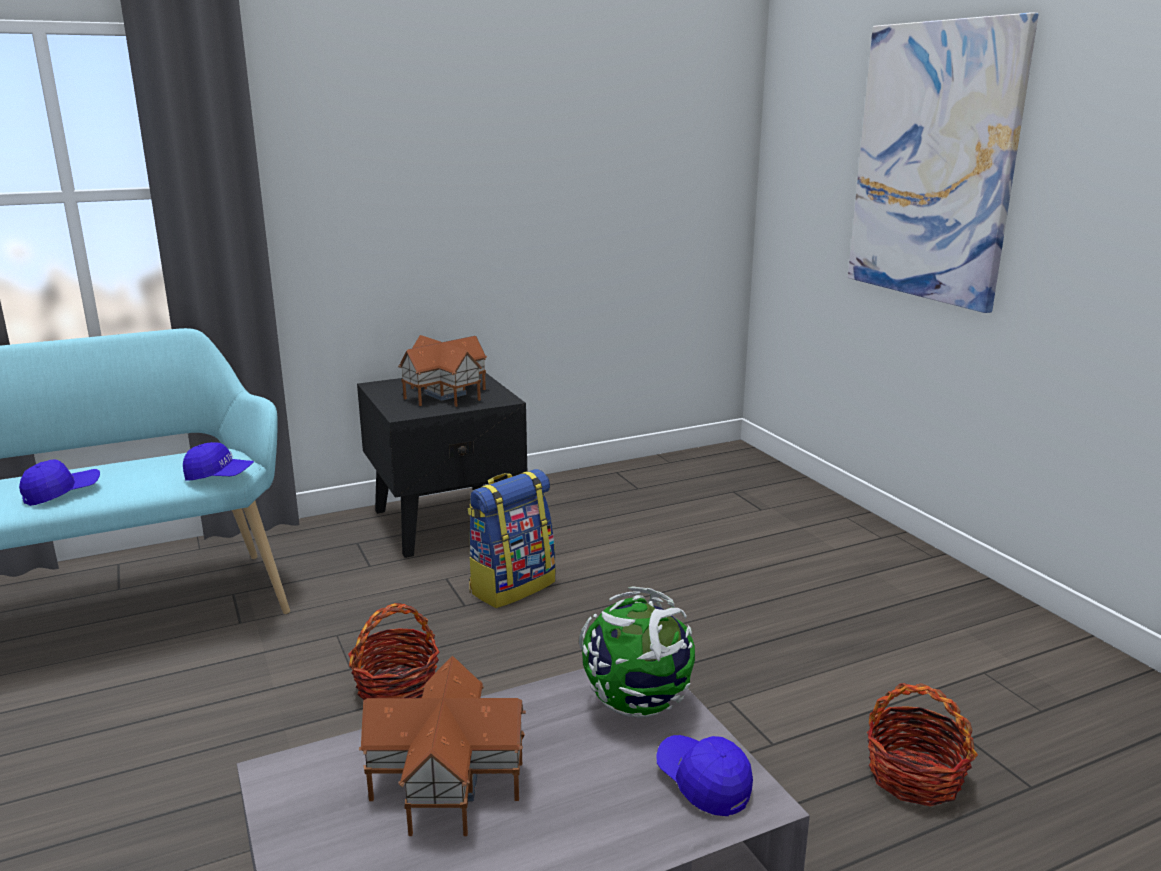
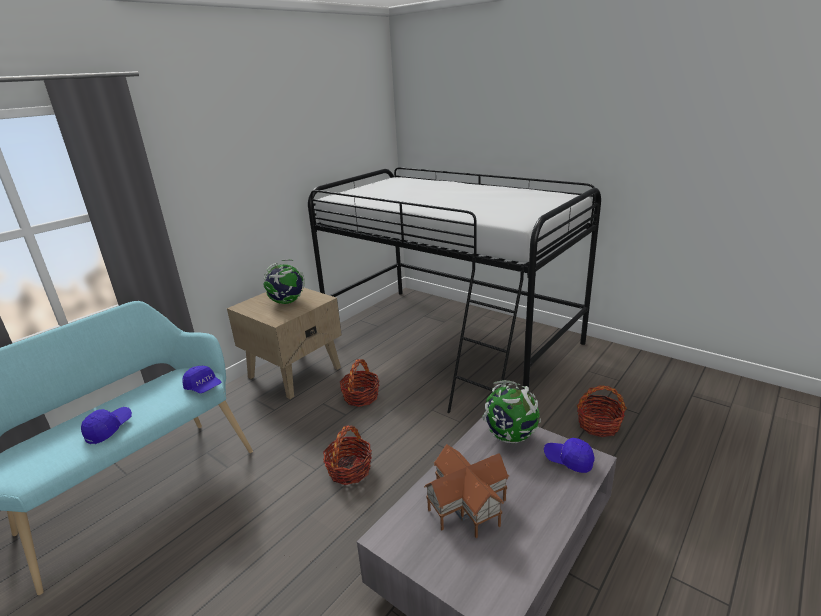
camera: 25 degrees left, 5 degrees up
(219, 476) = (203, 387): blue cap -> blue cap turned 60 degrees clockwise
(445, 393) = (287, 302): toy house -> globe
(447, 521) = (295, 372): black nightstand -> beige nightstand
(512, 586) = (361, 396): backpack -> basket
(745, 542) = (450, 340): none -> black bed
(933, 163) = (506, 141): picture -> none

